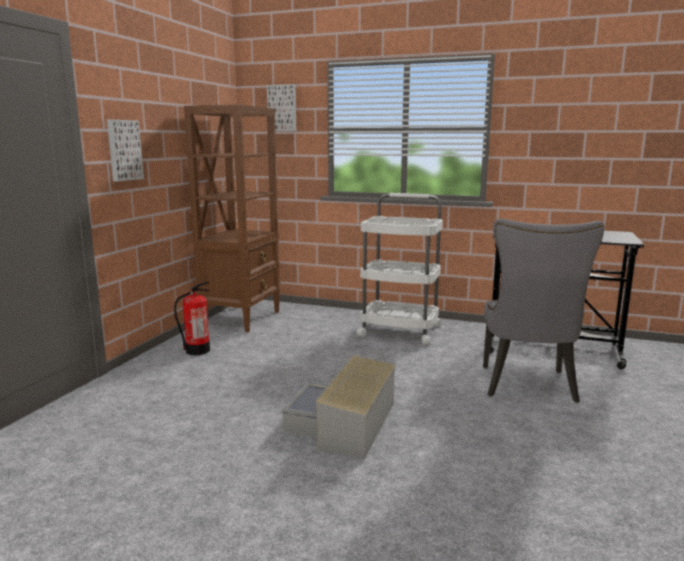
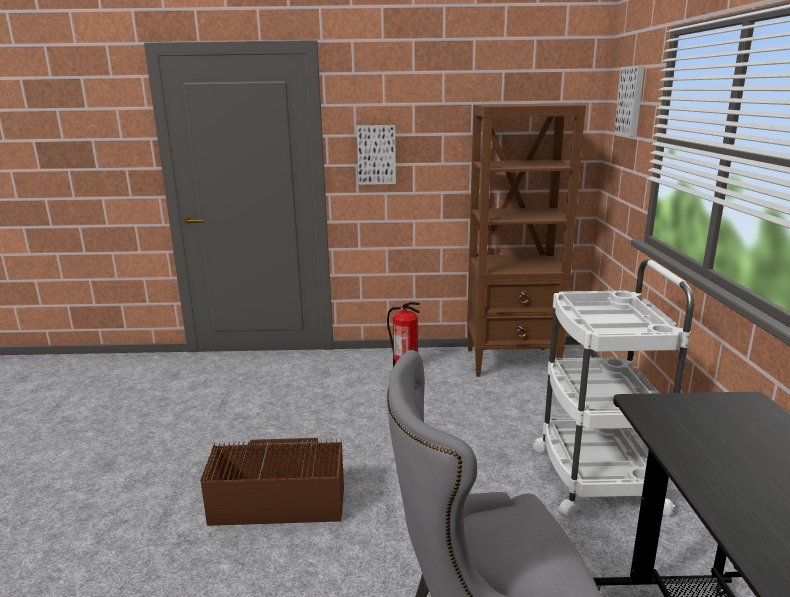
camera: 70 degrees right, 5 degrees up
(344, 424) = (278, 495): grey storage box -> brown storage box

